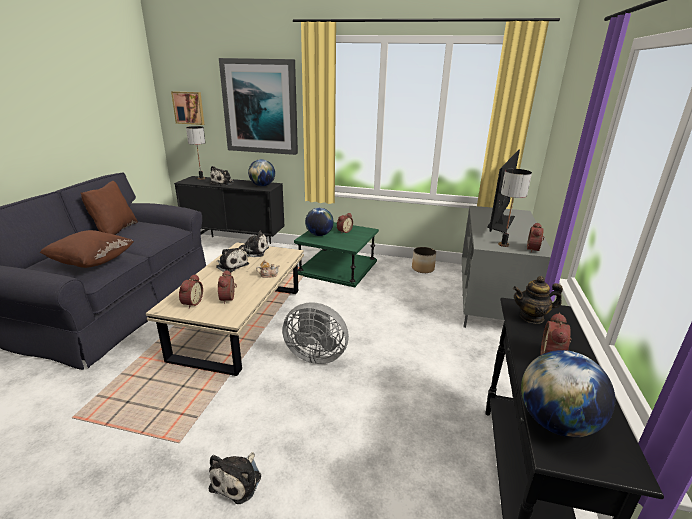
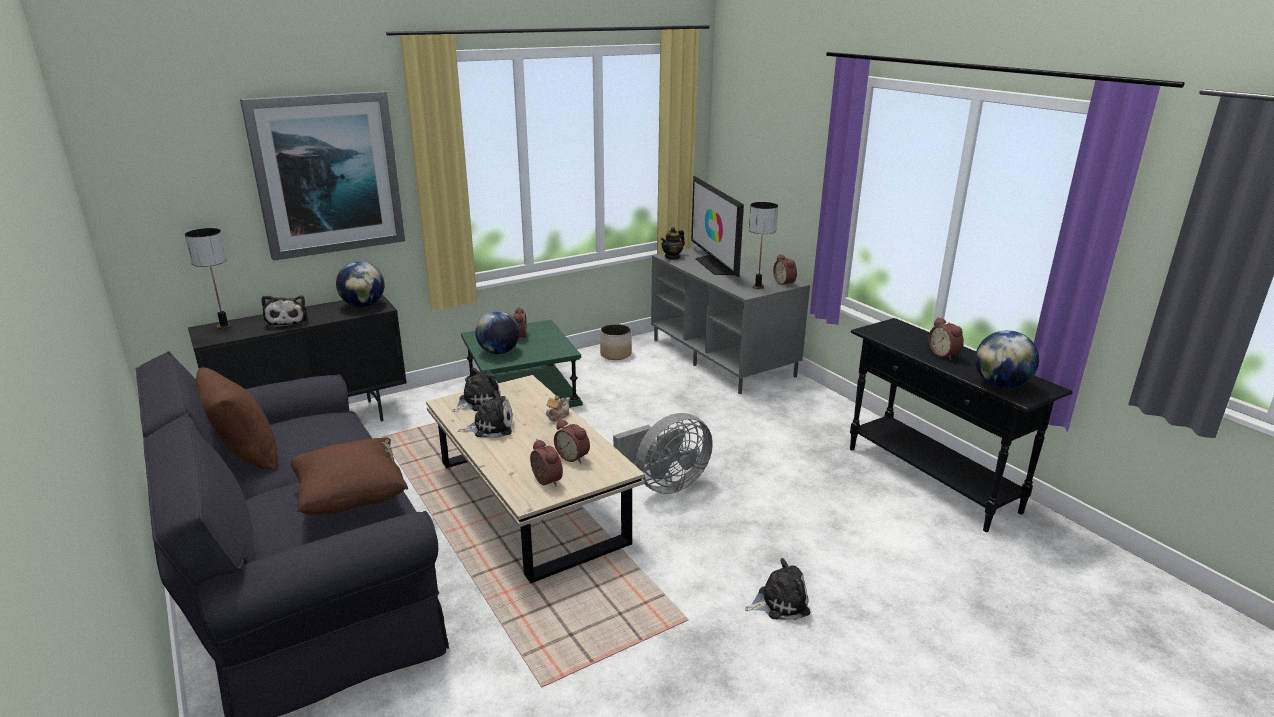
camera: 45 degrees left, 0 degrees up
(189, 108) = (167, 198): picture -> none
(238, 480) = (779, 602): plush toy -> plush toy turned 75 degrees counterclockwise
(531, 317) = (891, 335): teapot -> teapot (672, 257)

